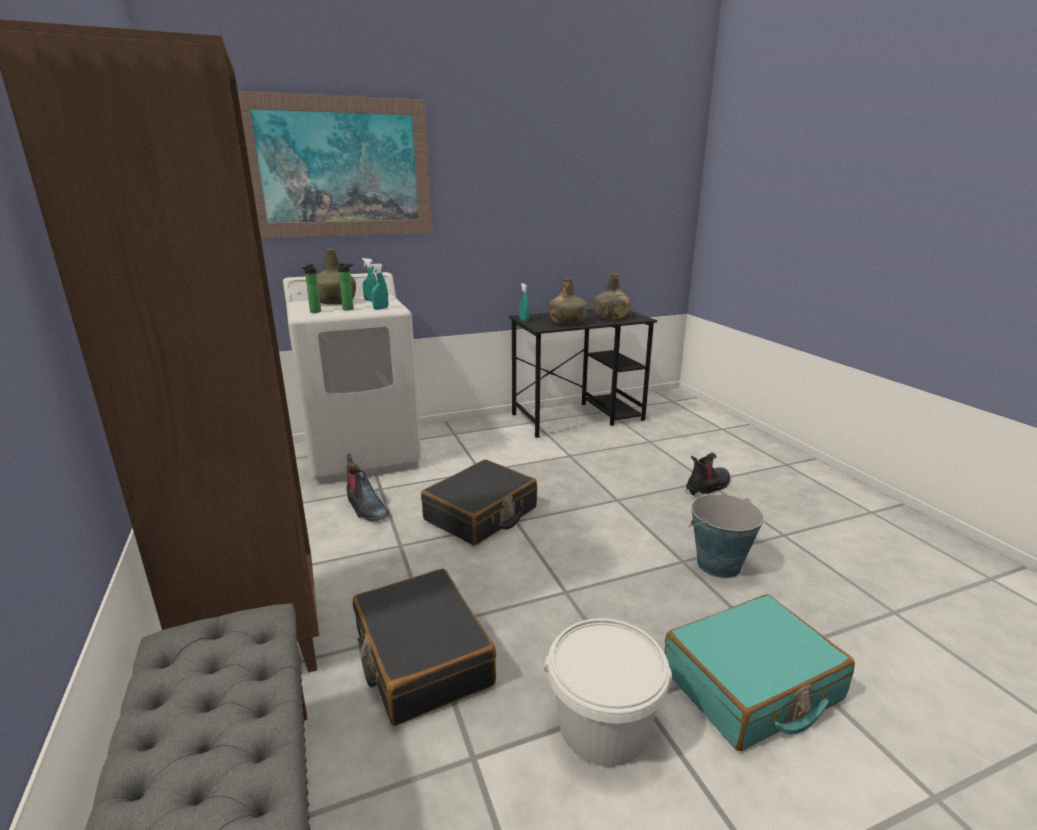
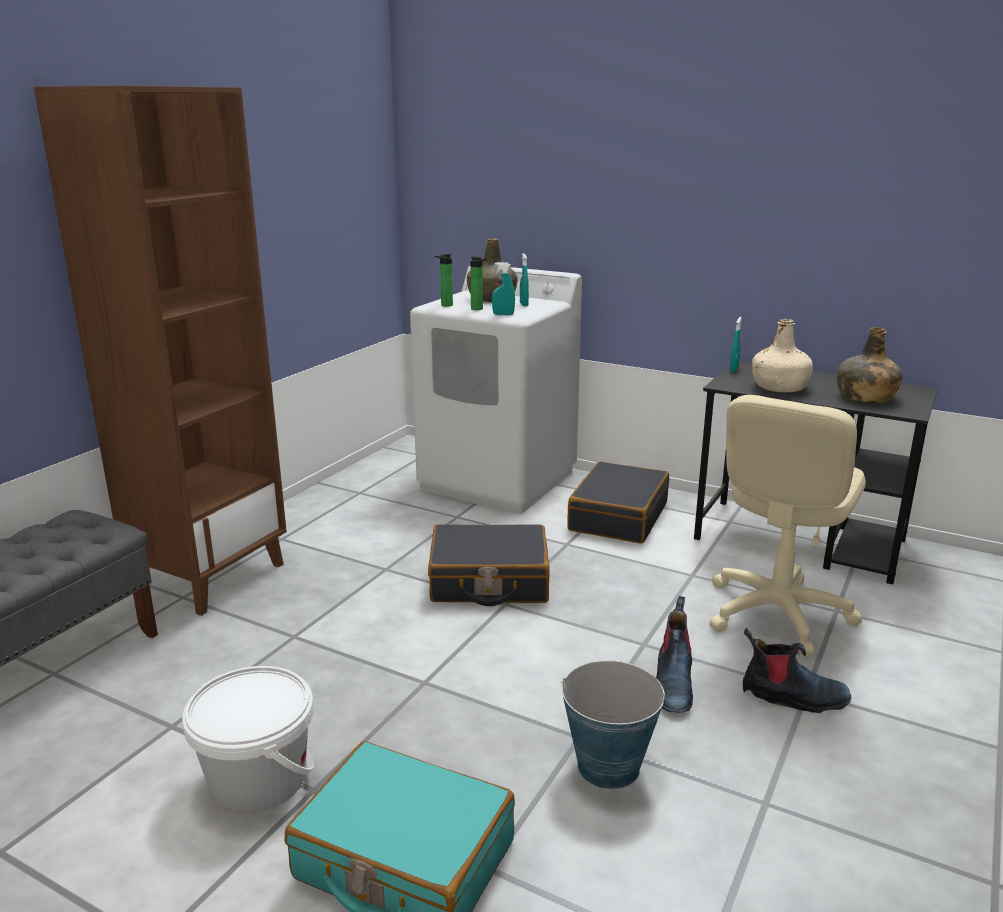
camera: 50 degrees right, 0 degrees up
(340, 168) = (546, 146): picture -> none
(365, 508) = (418, 526): boot -> boot (673, 683)
(421, 658) = (255, 651): black suitcase -> black suitcase (617, 517)
(567, 322) = (779, 387): green bottle -> beige bottle
(634, 454) = (776, 613): none -> beige office chair

